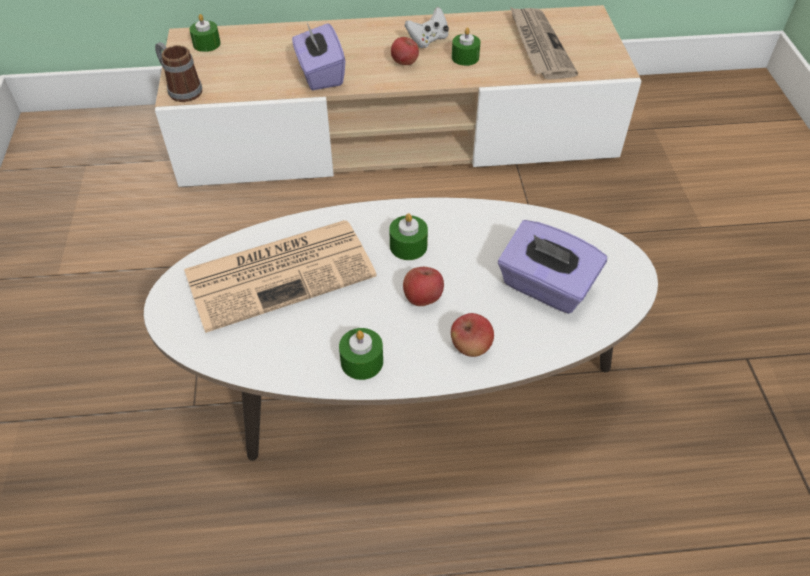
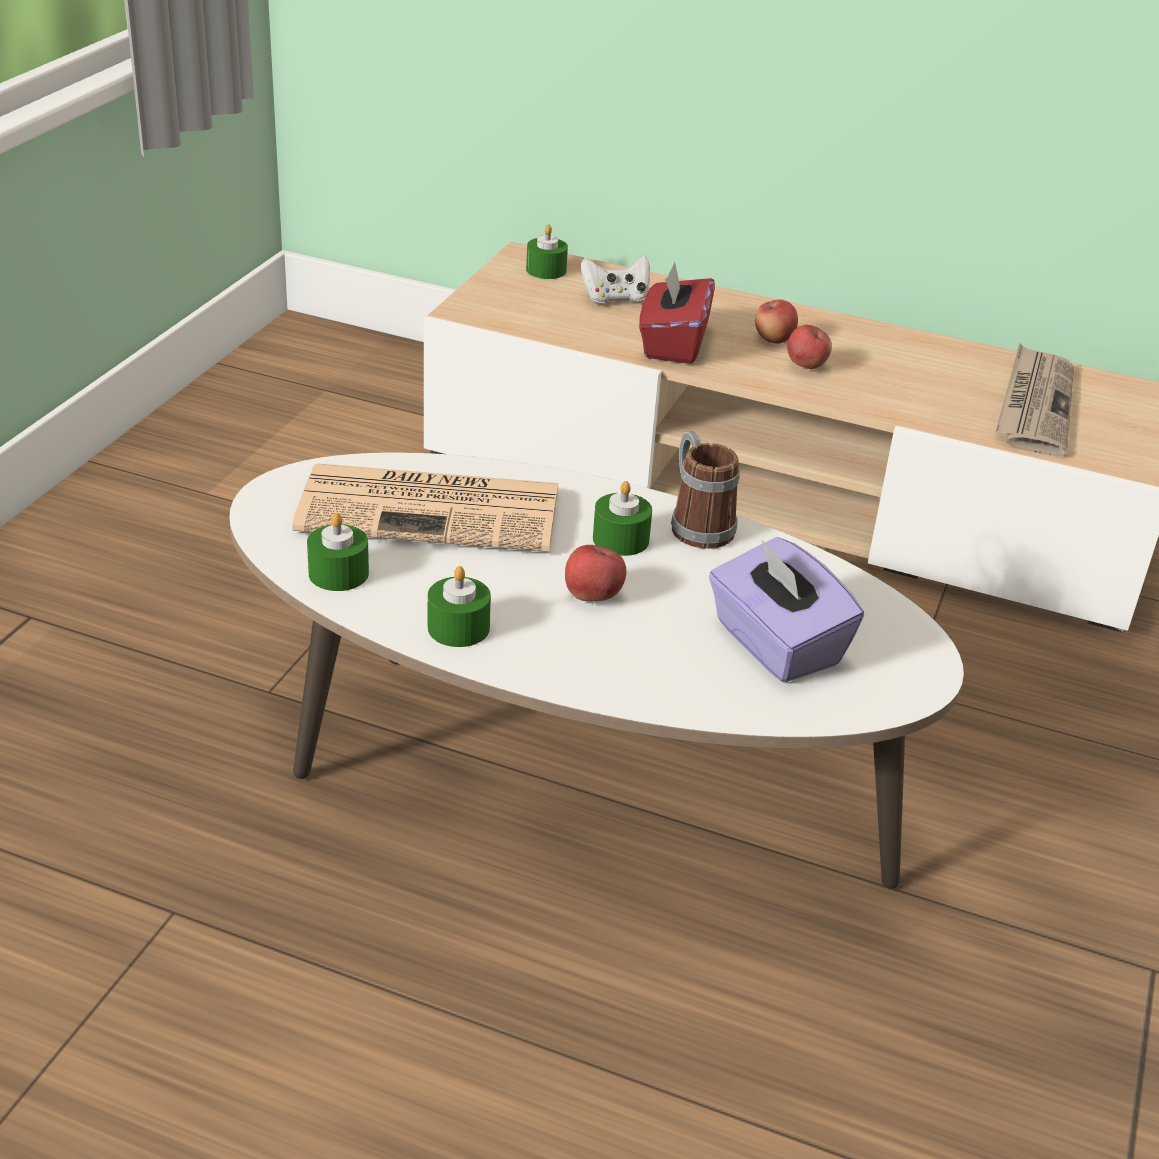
camera: 25 degrees right, 15 degrees down
(181, 89) = (473, 307): mug -> mug (697, 524)
(320, 74) = (673, 344): purple tissue box -> red tissue box
(428, 40) = (863, 351): white game controller -> white game controller (615, 299)
(465, 57) = (903, 386): green candle -> green candle (338, 573)
(471, 347) = (613, 666): apple -> apple (773, 339)

